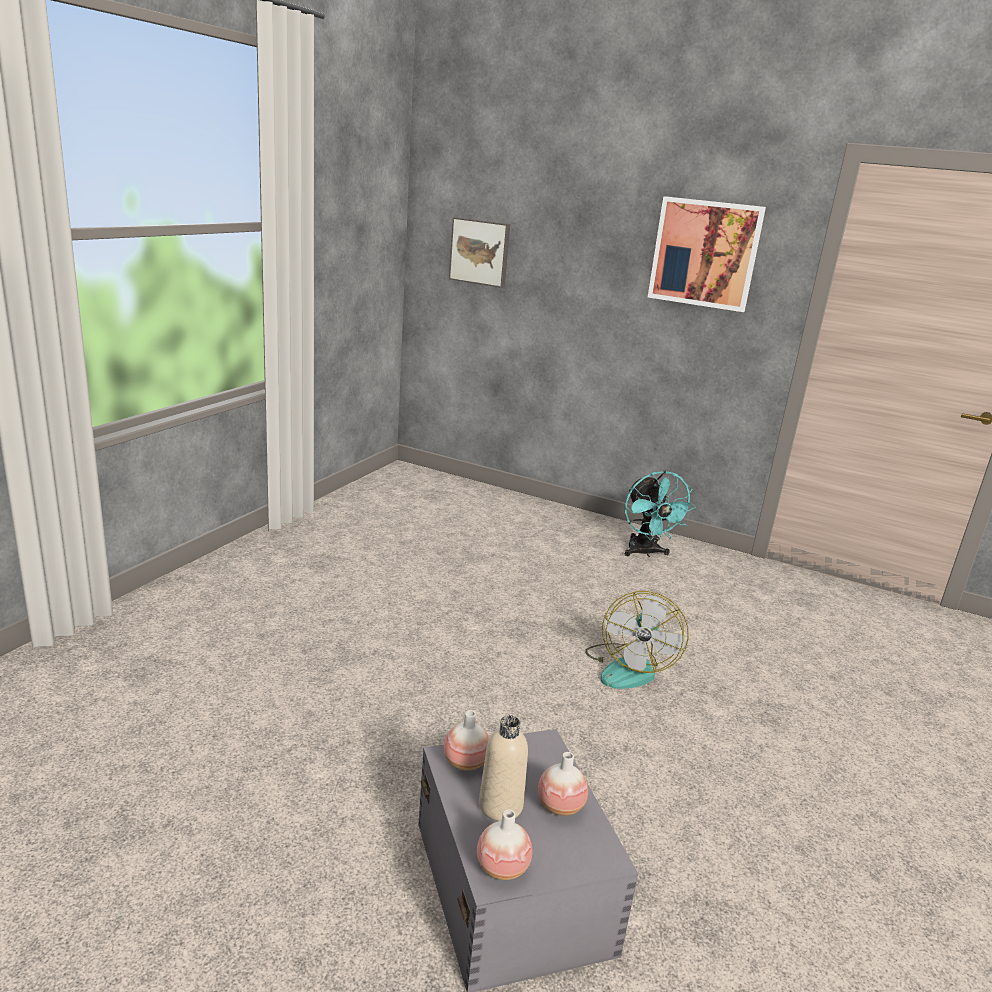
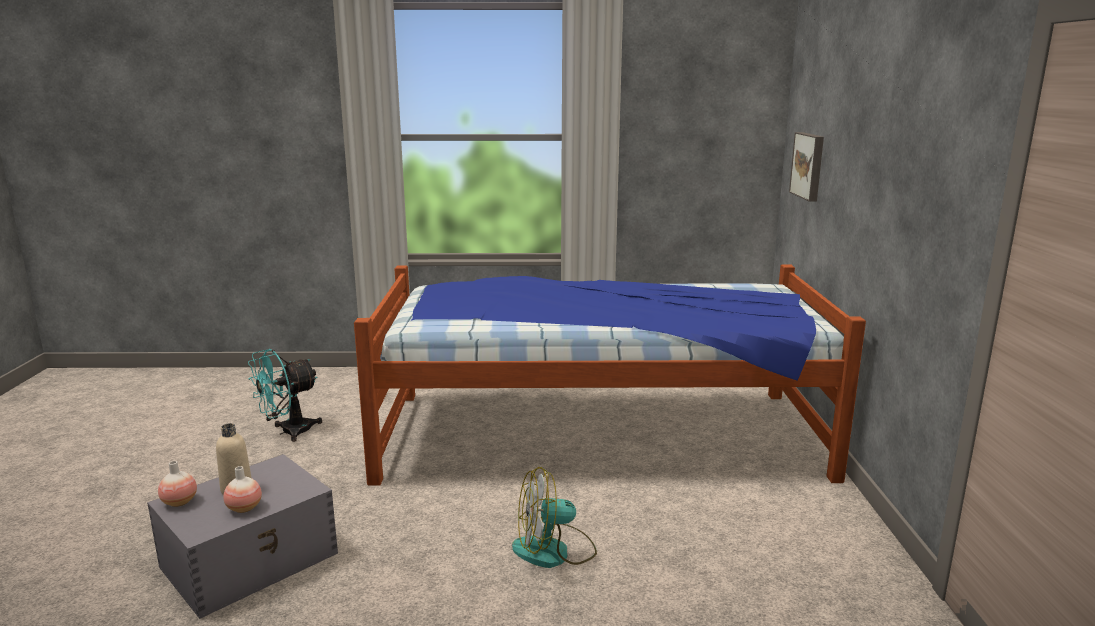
camera: 65 degrees right, 5 degrees down
(438, 572) = (597, 433): none -> bed
(465, 763) = (274, 469): vase -> none
(645, 553) = (799, 514): turquoise fan -> turquoise fan (288, 432)
(705, 253) = (924, 164): picture -> none

